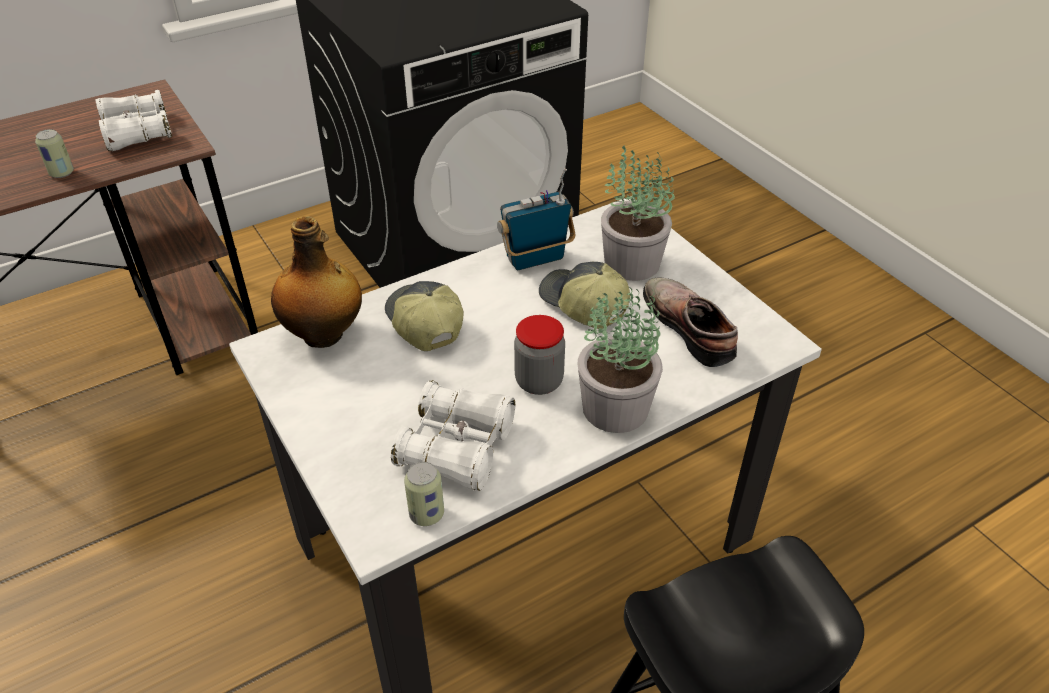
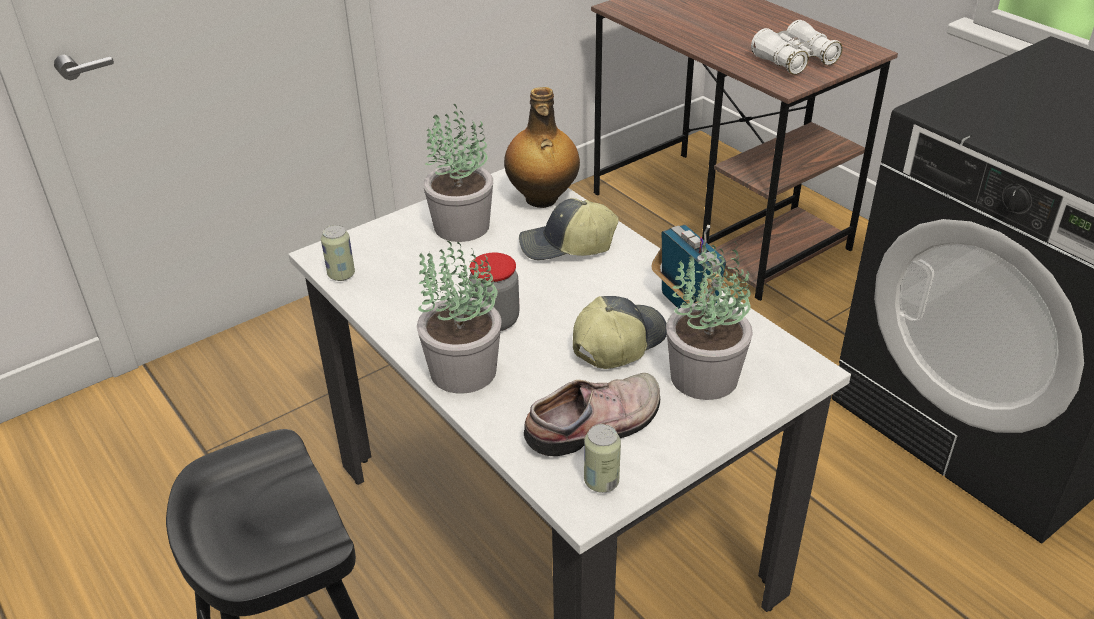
camera: 85 degrees right, 5 degrees down
(62, 173) = (716, 46): can -> can (601, 482)
(354, 403) = (460, 225): none -> potted plant
(423, 323) = (566, 246): cap -> cap turned 150 degrees counterclockwise
(456, 447) = (411, 281): white binoculars -> none

